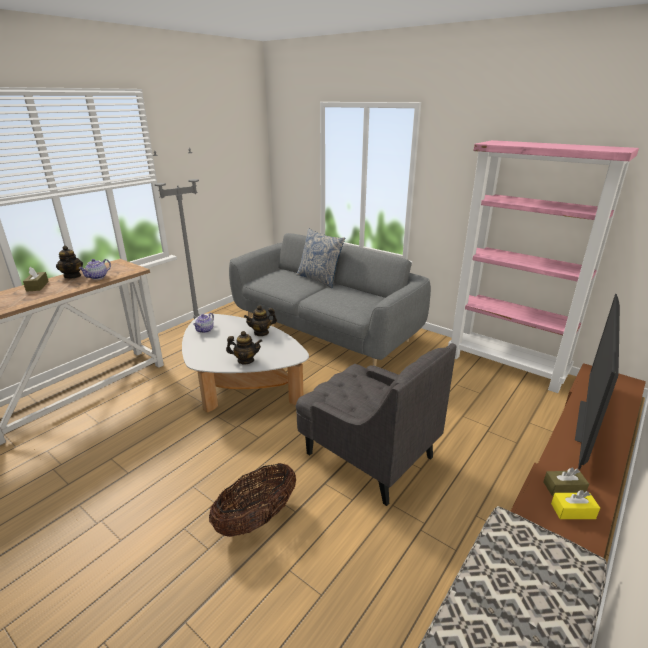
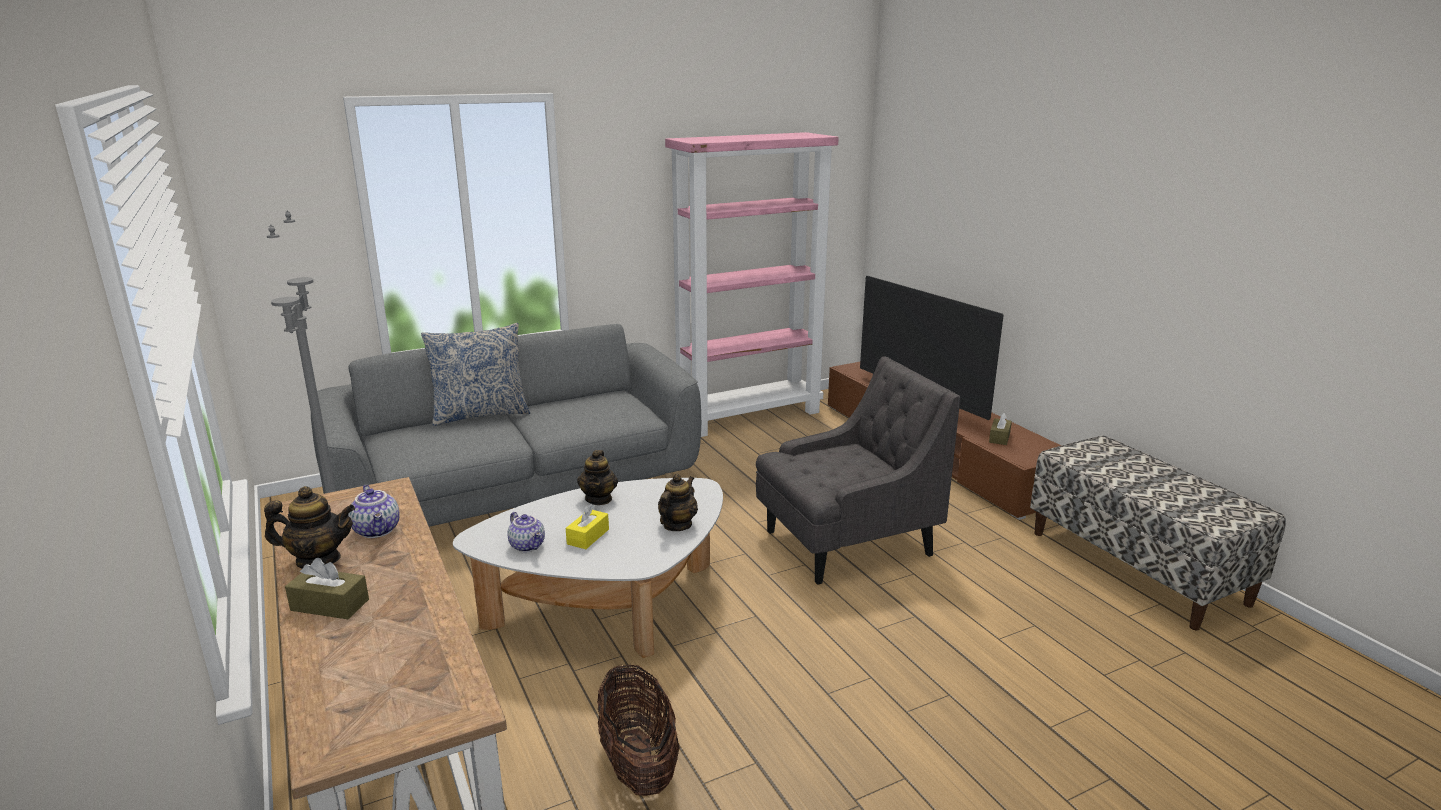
camera: 65 degrees left, 5 degrees down
(257, 519) = (915, 647): basket -> basket (638, 763)
(573, 511) = (1026, 444): yellow tissue box -> yellow tissue box (588, 537)

